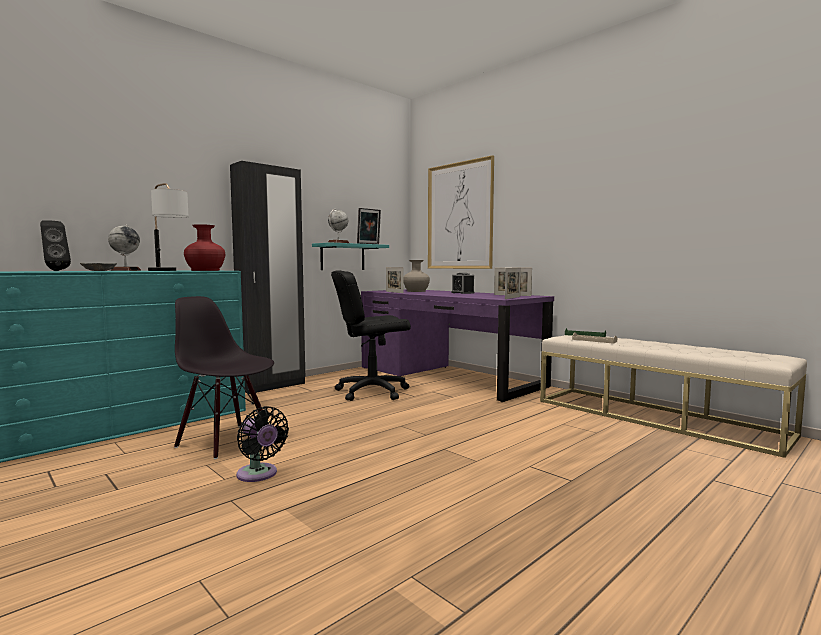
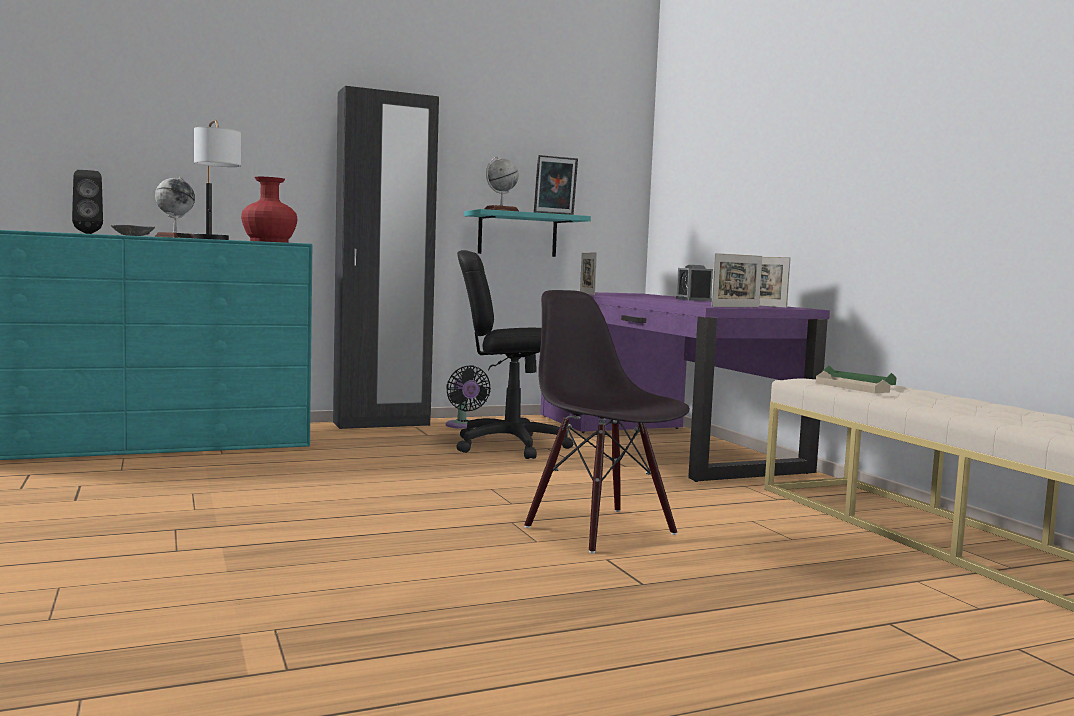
camera: 20 degrees right, 0 degrees up
(226, 441) = (244, 474): black chair -> black chair (602, 530)
(259, 475) = (237, 511): black fan -> black fan (463, 426)
(416, 291) = (630, 295): beige vase -> none
(459, 216) = (713, 169): picture -> none

